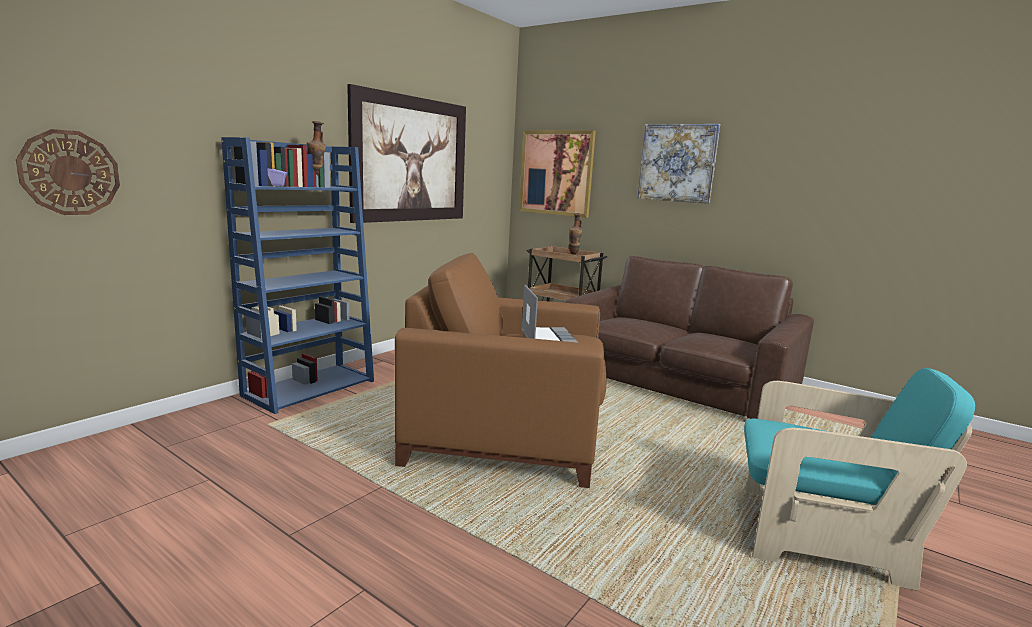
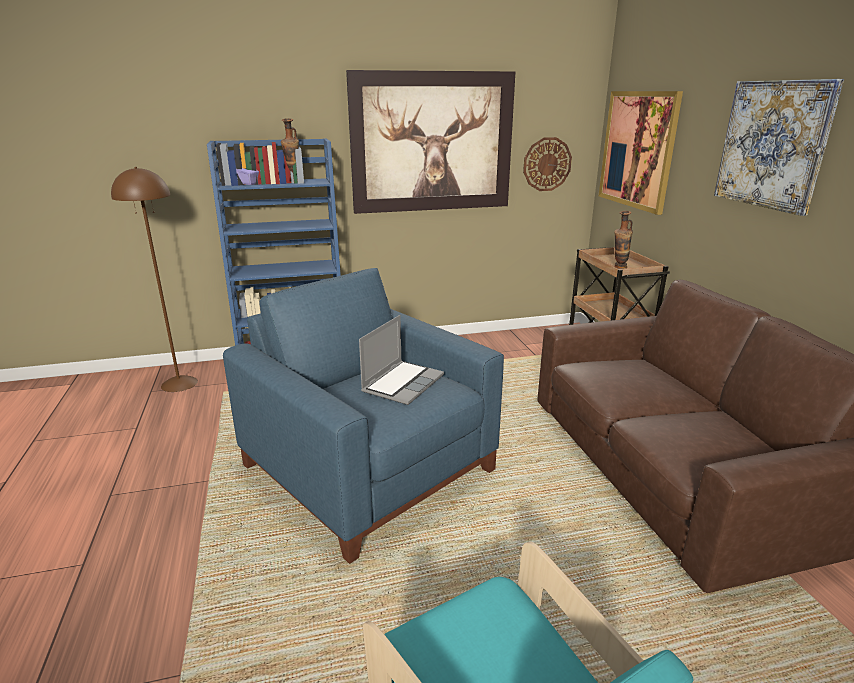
camera: 40 degrees right, 10 degrees up
(70, 173) = (99, 179): wall clock -> wall clock (547, 164)
(193, 431) = (179, 383): none -> brown floor lamp
(508, 434) = (371, 468): brown armchair -> blue armchair

